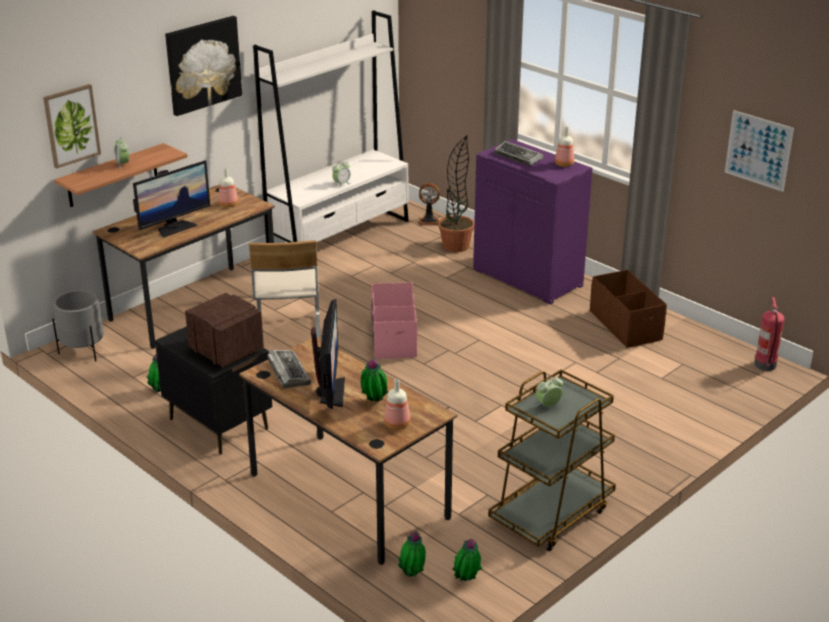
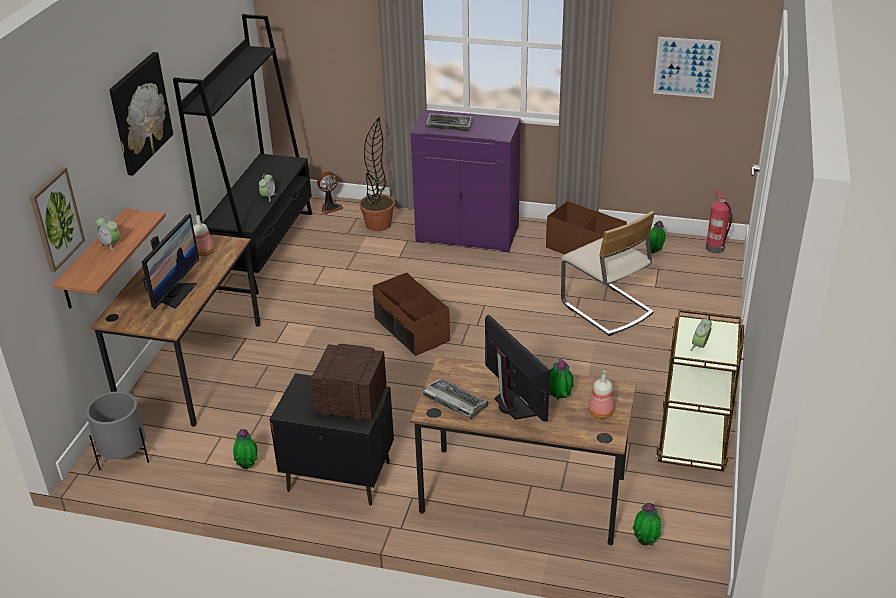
camera: 30 degrees left, 5 degrees up
(287, 334) = (312, 362): beige chair -> beige chair (606, 309)
(340, 236) = (264, 249): white bookcase -> black bookcase
(393, 338) = (411, 330): pink storage box -> brown storage box
(466, 581) = (690, 526): potted plant -> potted plant (654, 252)
(563, 164) = (495, 122): bottle -> none

